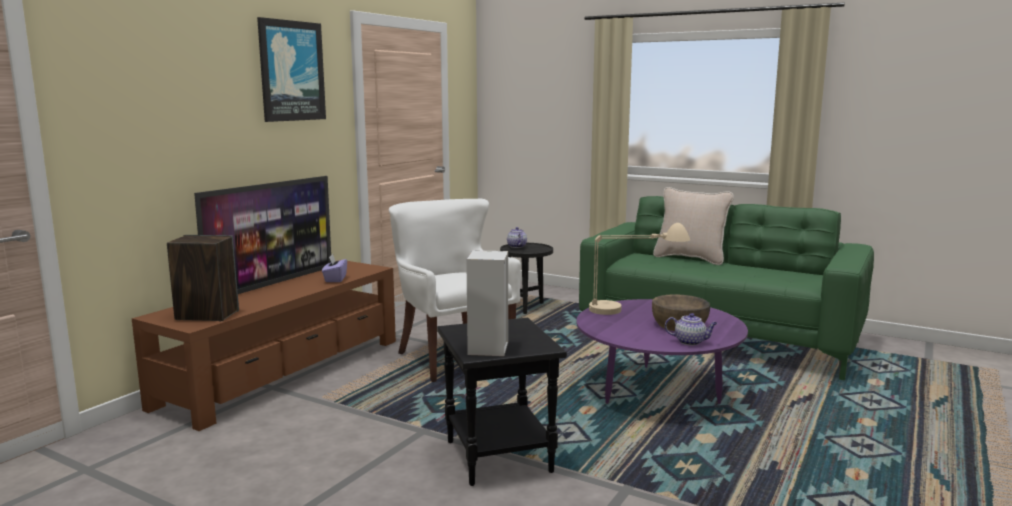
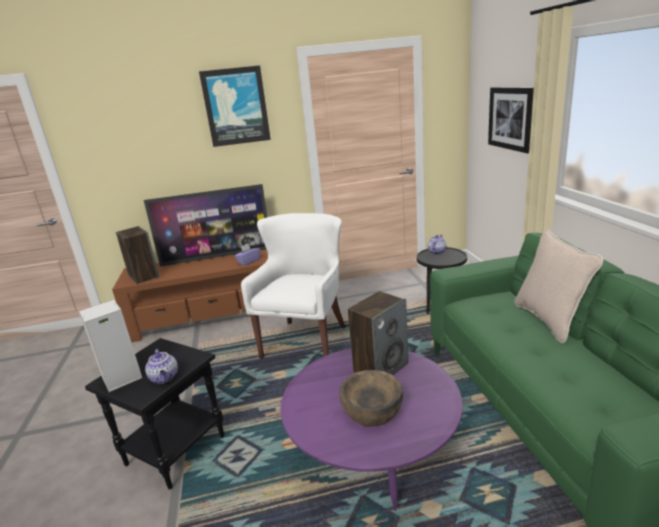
camera: 50 degrees right, 10 degrees up
(550, 111) = (511, 118): none -> picture
(633, 309) = (381, 367): beige table lamp -> speaker
(690, 342) = (331, 440): teapot -> teapot (165, 378)

